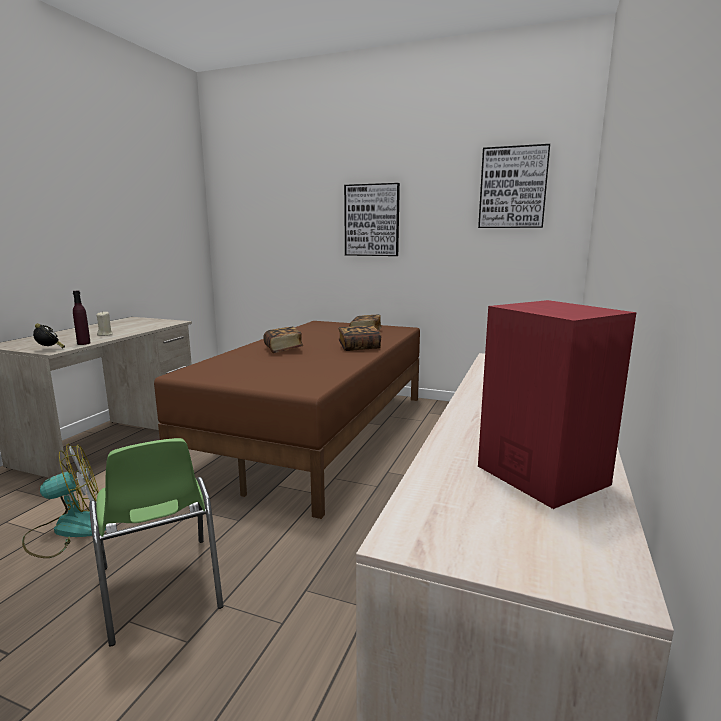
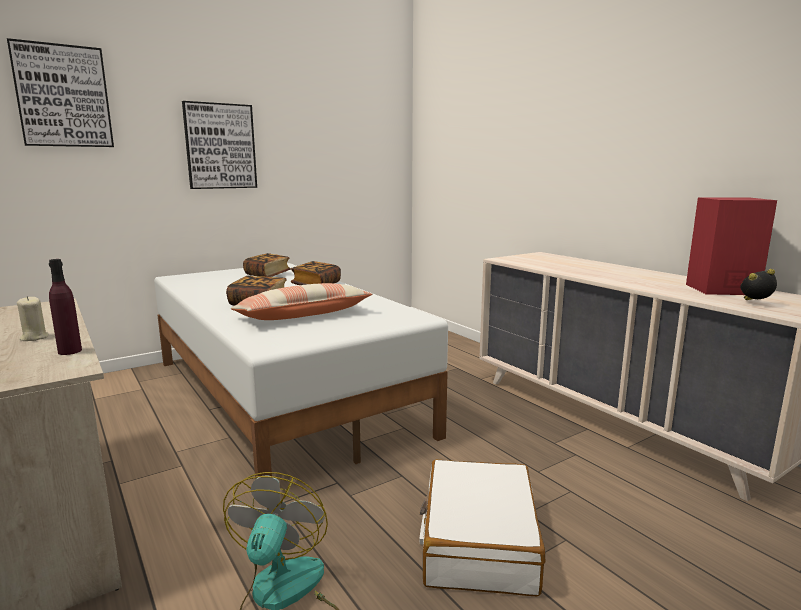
camera: 55 degrees left, 0 degrees up
(49, 349) = (58, 370): alarm clock -> alarm clock (755, 303)
(160, 588) = (478, 541): green chair -> white suitcase
(266, 364) = (303, 316): none -> pillow
(318, 433) = (283, 395): brown bed -> white bed
(513, 188) = (357, 120): picture -> picture (63, 96)

